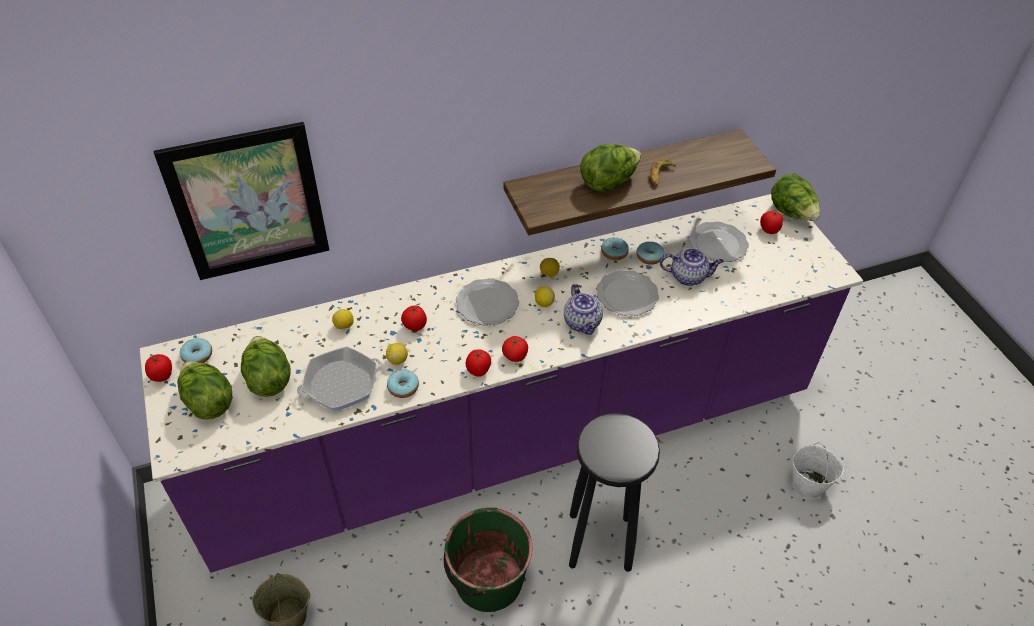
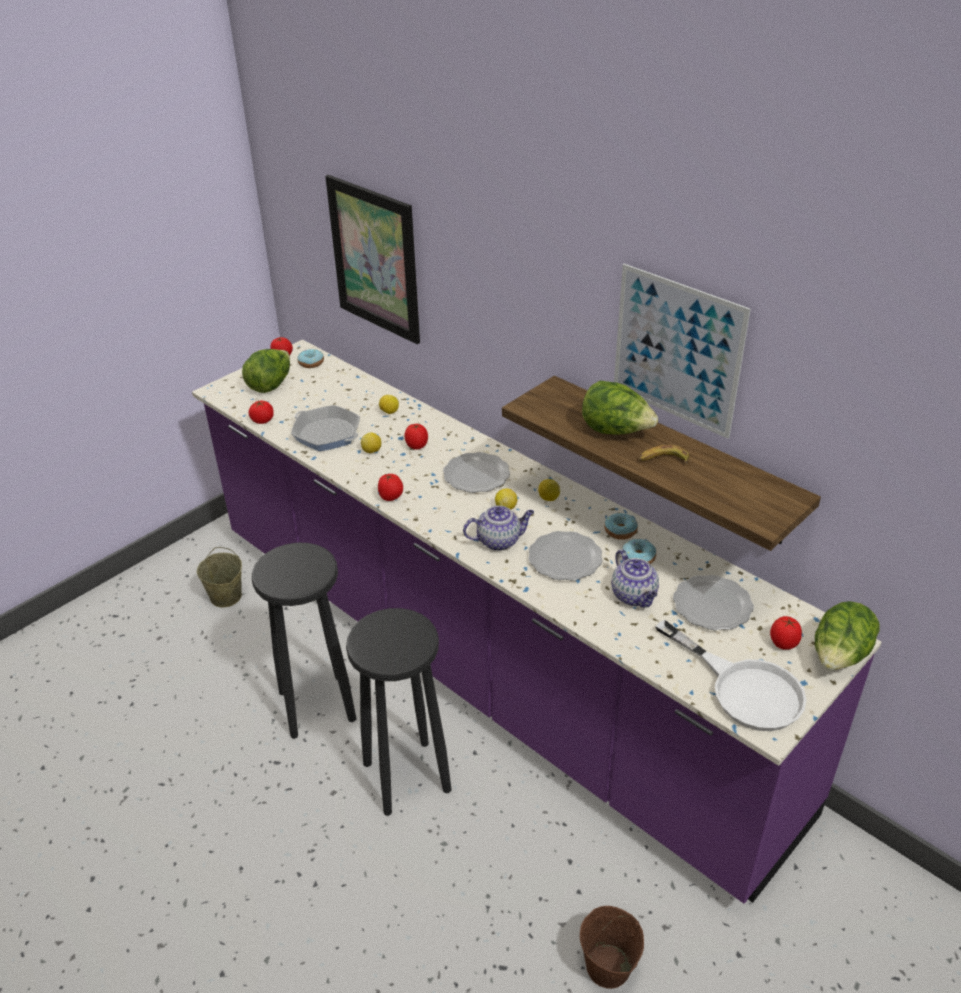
camera: 65 degrees right, 10 degrees down
(268, 379) = (309, 400): lettuce -> none
(403, 387) = (344, 464): donut -> none
(487, 580) = (318, 705): green bucket -> black stool
(515, 355) = (424, 512): tomato -> tomato (262, 420)
(583, 323) = (499, 540): teapot -> teapot turned 150 degrees counterclockwise
(626, 95) = (676, 351): none -> picture
(799, 266) = (744, 688): none -> white frying pan
(808, 485) = (608, 967): white bucket -> brown bucket

